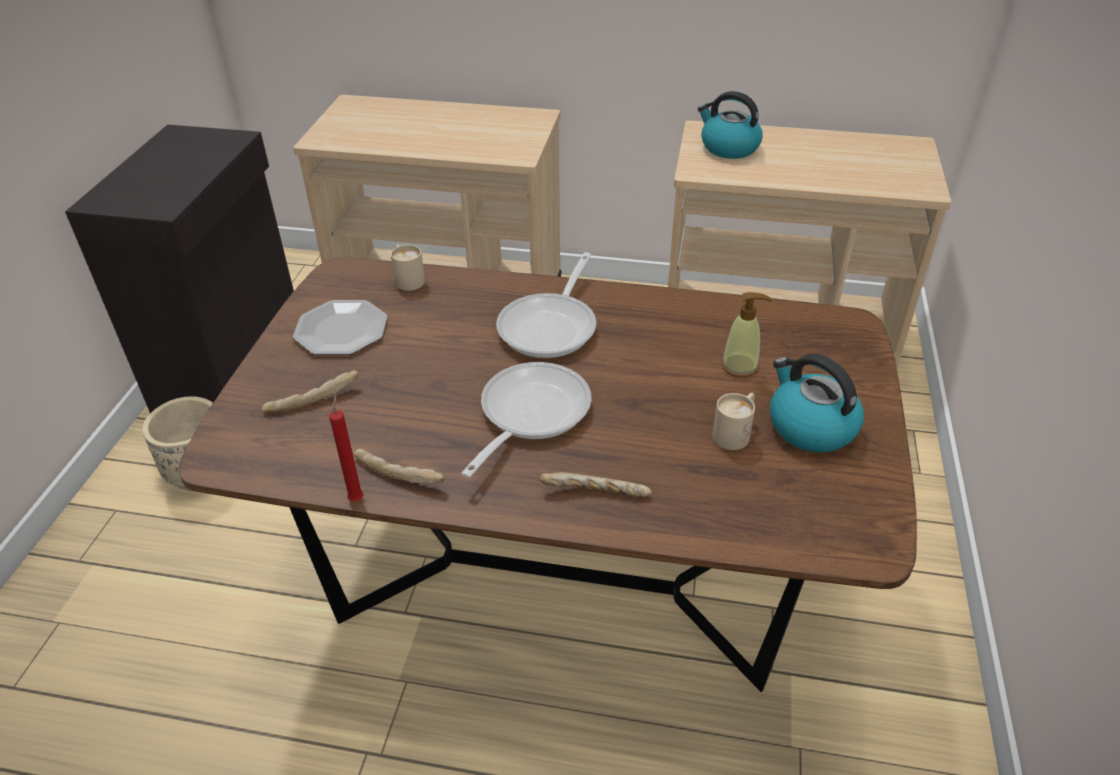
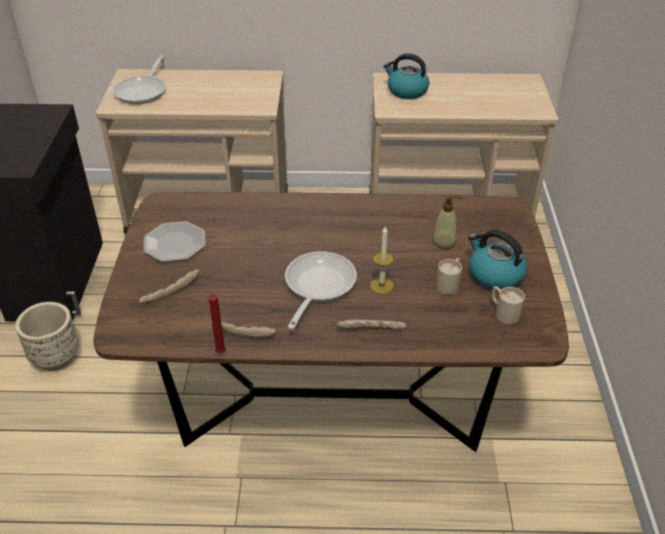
camera: 10 degrees left, 0 degrees up
(407, 278) = (209, 203): beige mug -> beige mug (503, 312)
(551, 326) = (317, 227): frying pan -> frying pan (143, 91)
(627, 424) = (381, 285): none -> candle

